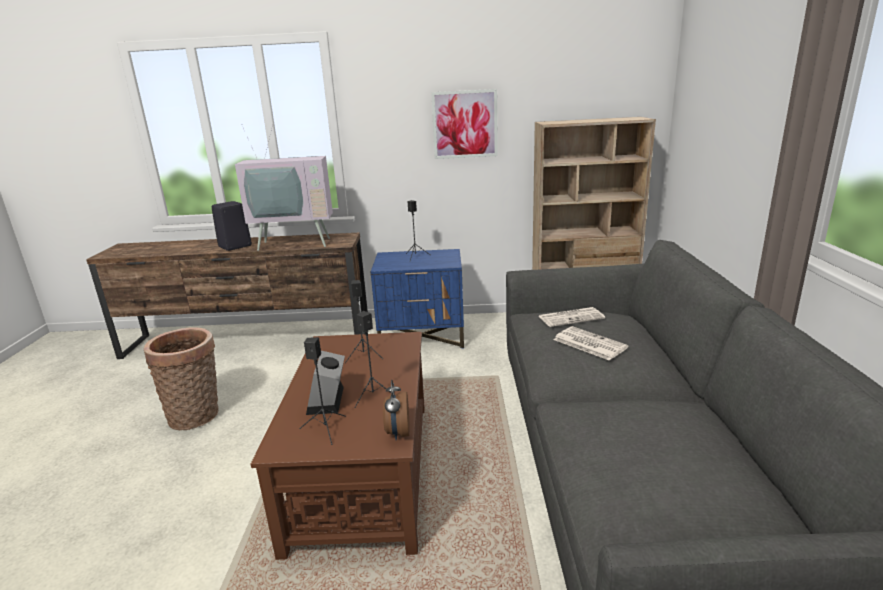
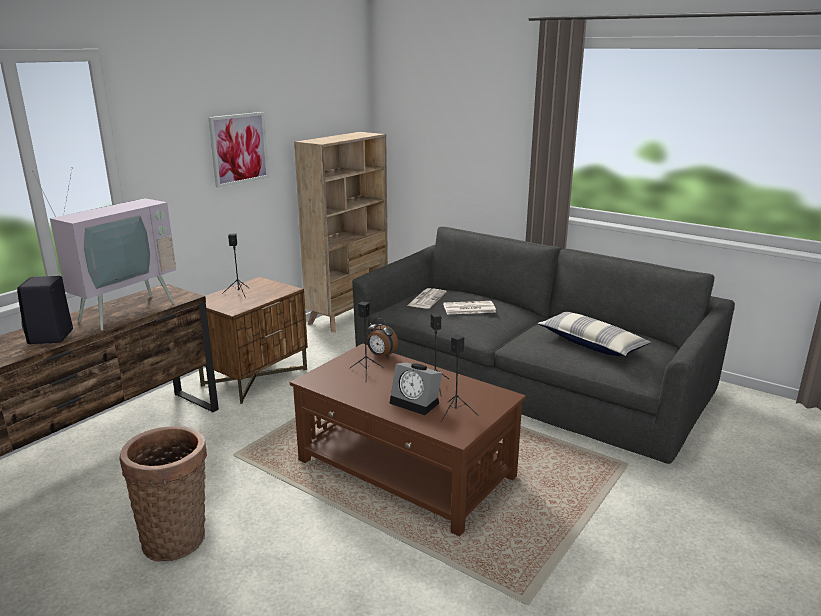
camera: 55 degrees left, 0 degrees up
(397, 433) = (493, 391): alarm clock -> alarm clock (381, 355)
(423, 337) = (255, 377): blue nightstand -> brown nightstand
(640, 456) = (591, 343): none -> pillow

